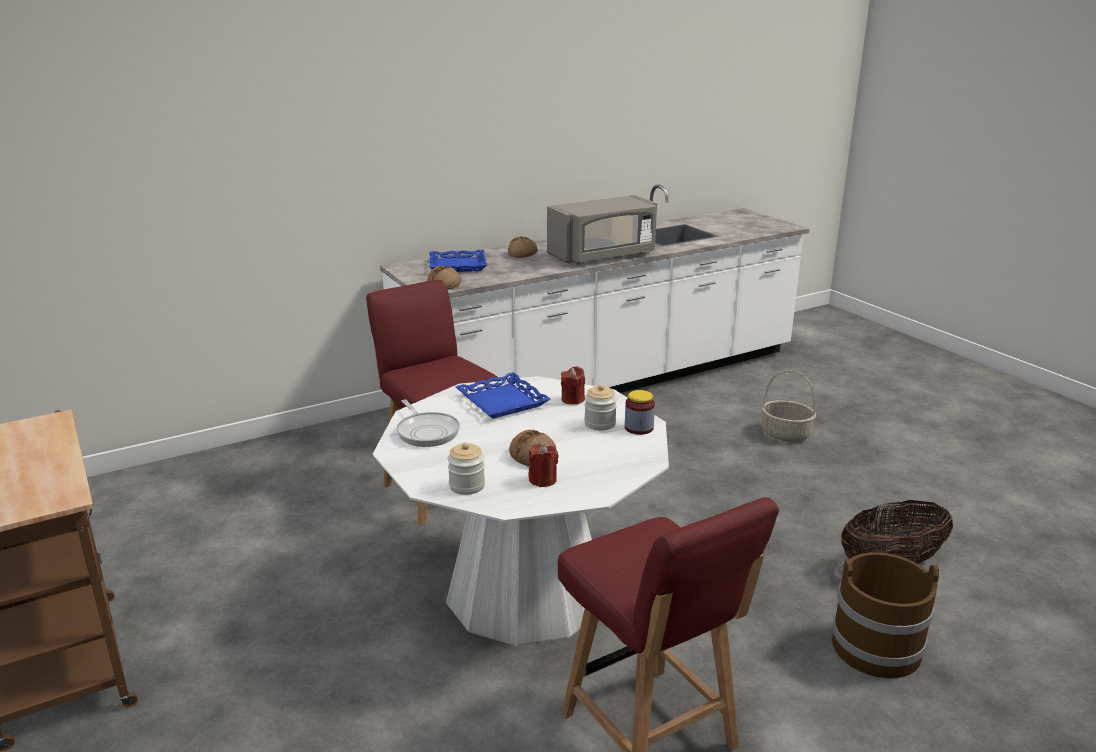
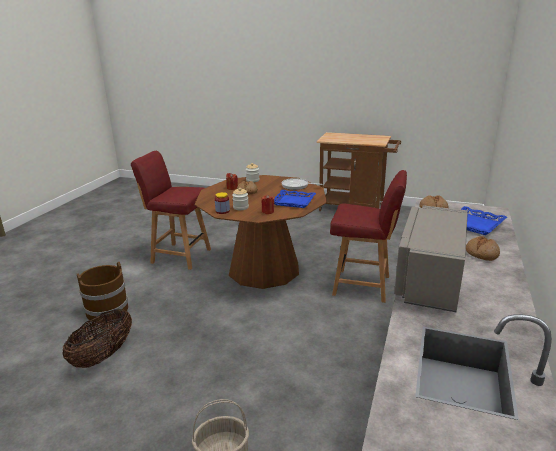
camera: 140 degrees right, 0 degrees up
(526, 591) = (264, 269): white dining table -> brown dining table

